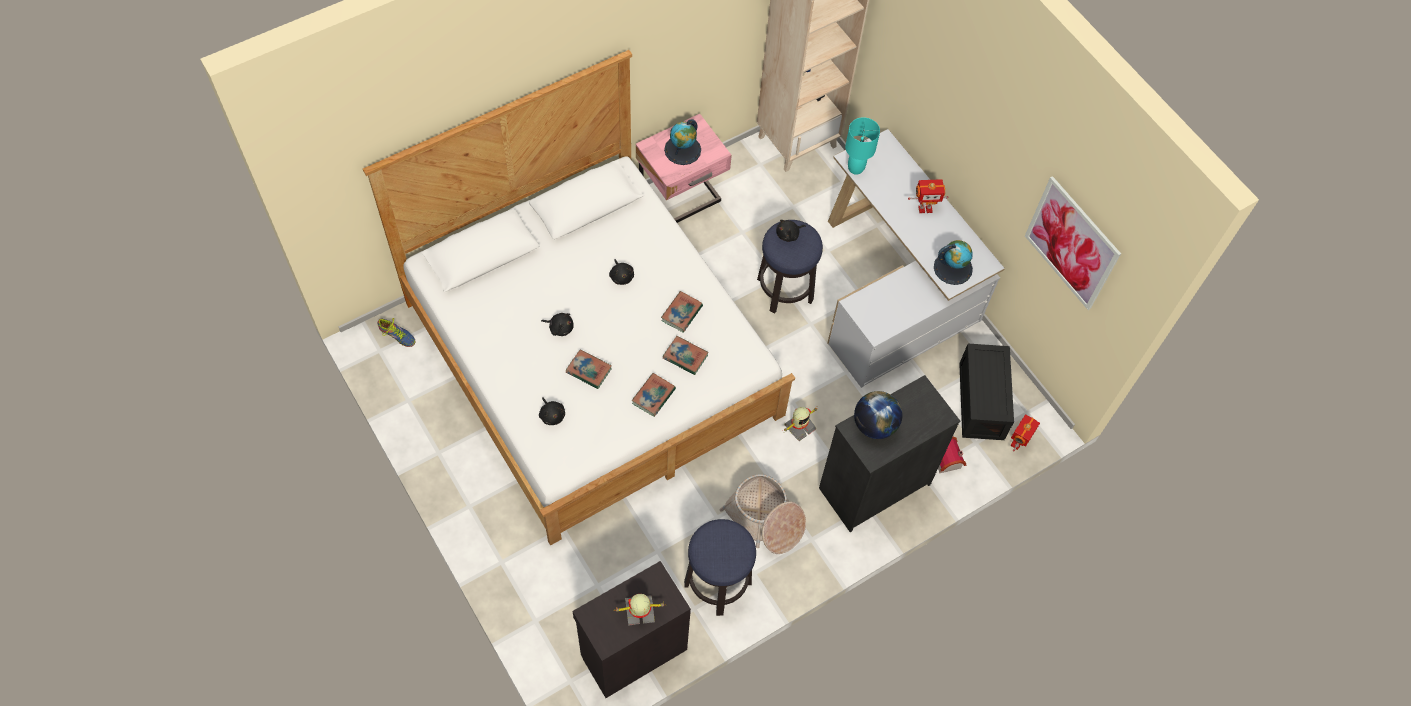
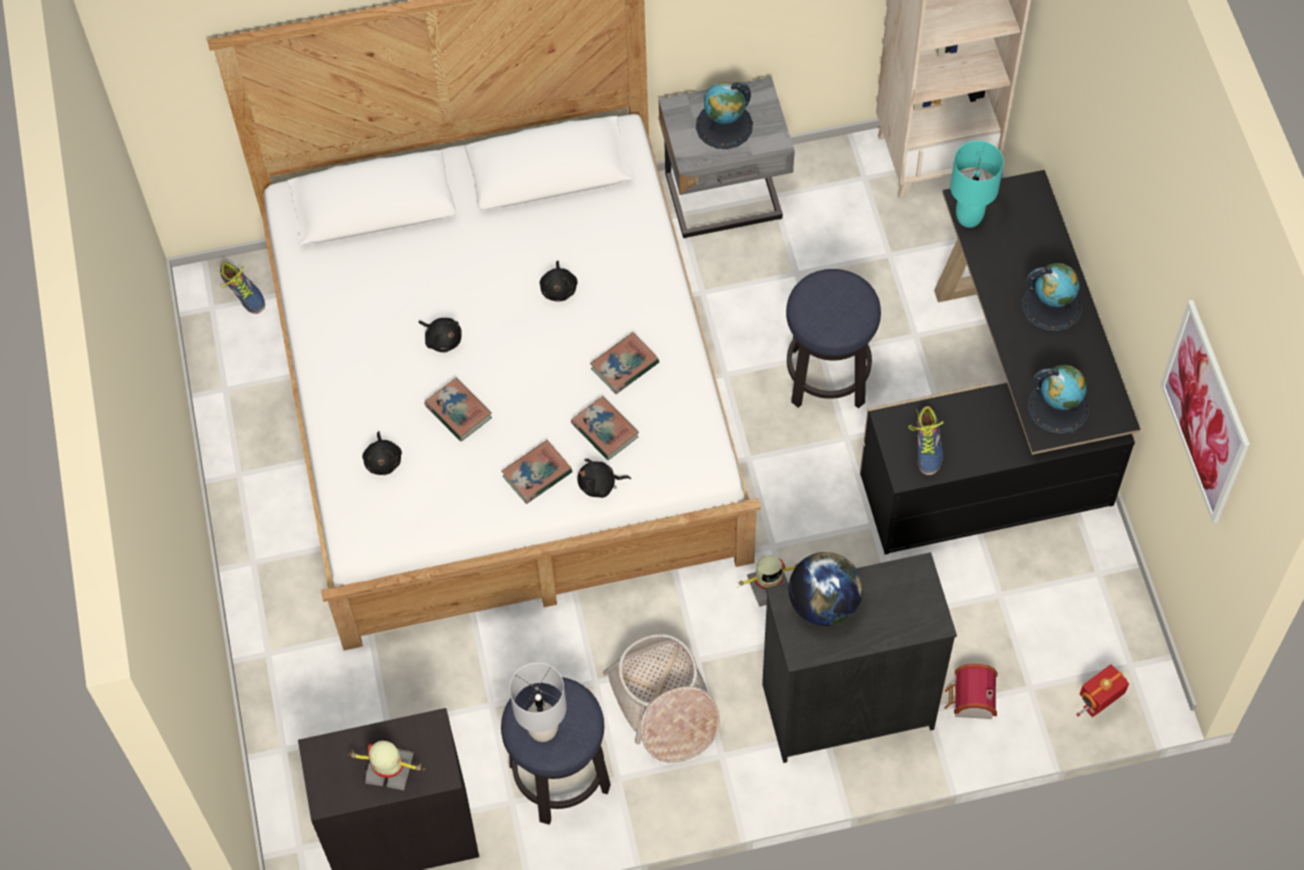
camera: 25 degrees right, 0 degrees up
(682, 198) = (725, 200): pink nightstand -> grey nightstand
(720, 556) = (543, 730): none -> grey table lamp
(788, 234) = (831, 292): black plush toy -> black plush toy (600, 485)
(882, 312) = (928, 445): none -> shoe
(894, 290) = (995, 422): white desk -> black desk
(925, 208) = (1052, 306): toy robot -> globe
(980, 400) = (1063, 625): black storage box -> none

